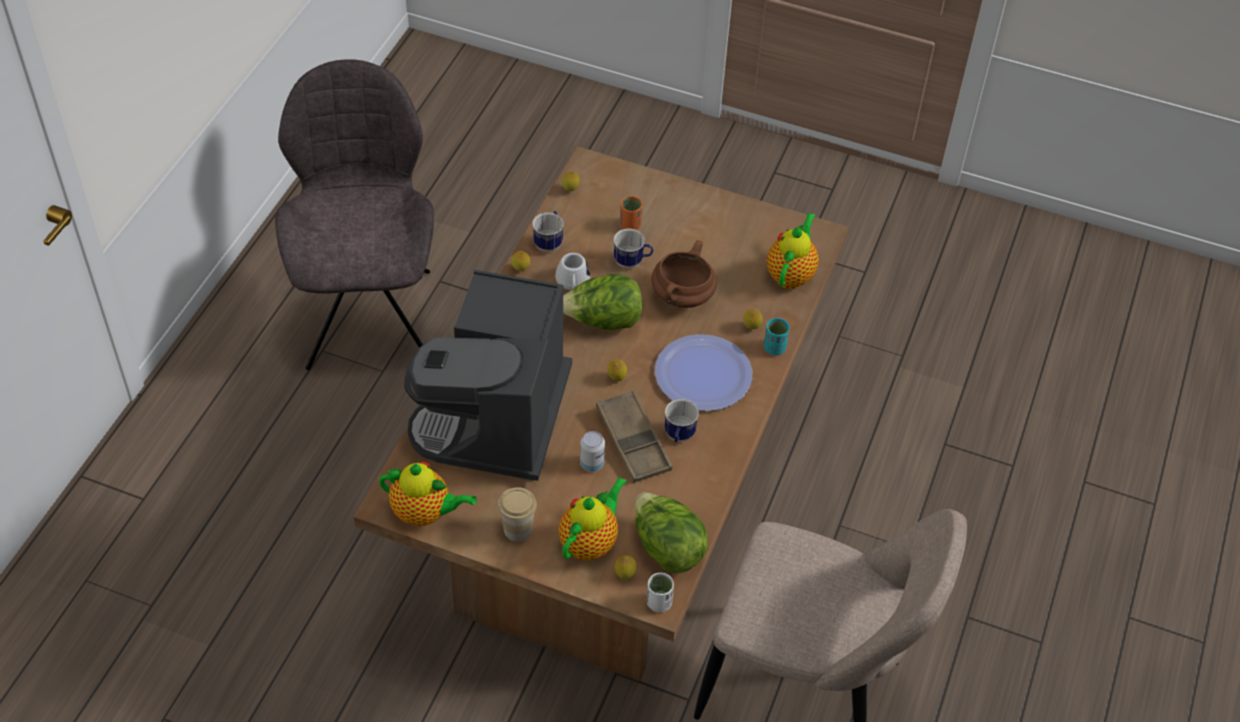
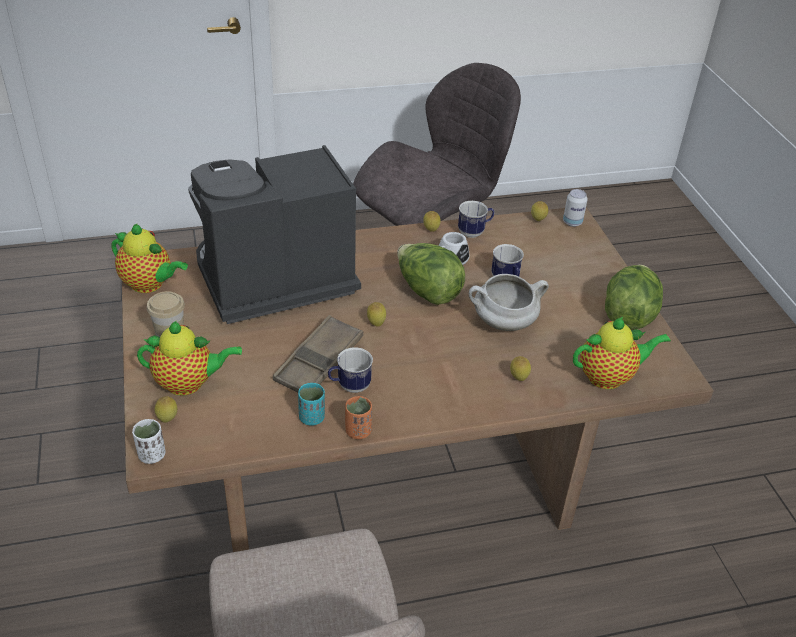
camera: 55 degrees right, 10 degrees down
(425, 513) = (149, 285): teapot -> teapot turned 45 degrees counterclockwise
(592, 464) = (273, 348): can -> can (572, 222)
(630, 225) = (542, 263): orange cup -> orange cup (358, 431)
(667, 548) = (218, 433): lettuce -> lettuce (628, 314)
(683, 297) = (503, 323): brown cooking pot -> white cooking pot
(703, 374) = (433, 371): plate -> none
(774, 348) = (513, 403): turquoise cup -> turquoise cup (312, 418)

